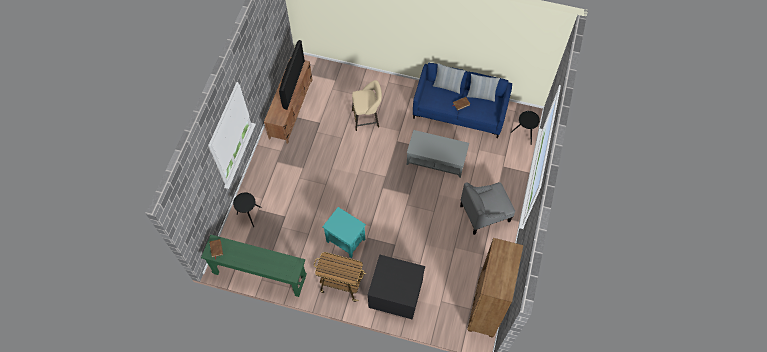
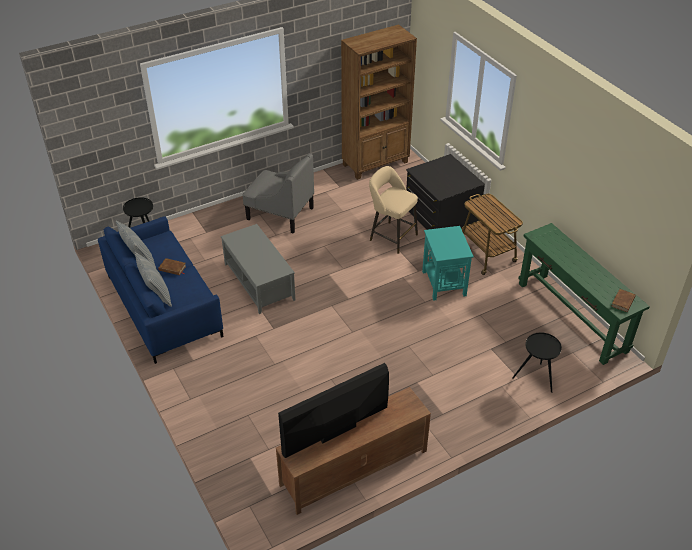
camera: 135 degrees left, 20 degrees down
(367, 118) = (273, 377): beige stool -> beige stool (391, 236)

